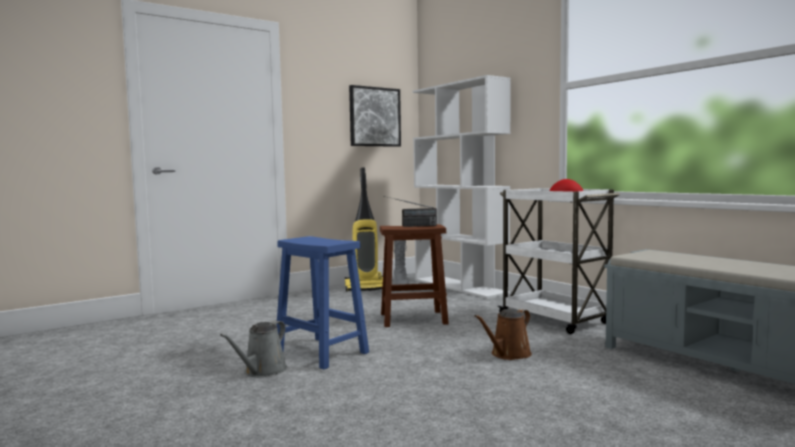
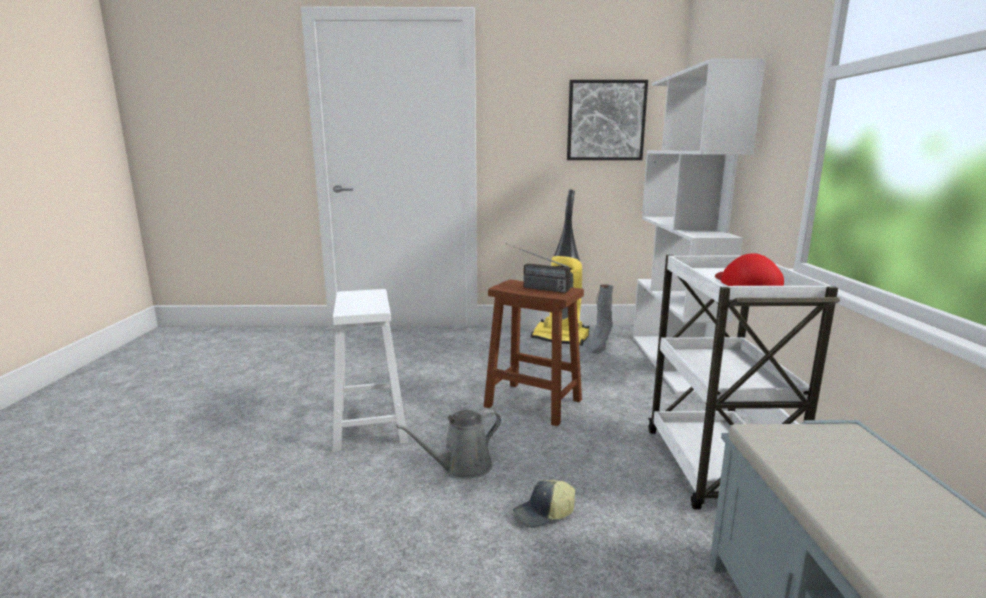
camera: 35 degrees right, 10 degrees up
(262, 371) = (288, 432): grey watering can -> grey watering can (461, 467)
(322, 352) = (370, 426): blue stool -> white stool
(508, 354) = (544, 514): brown watering can -> cap

